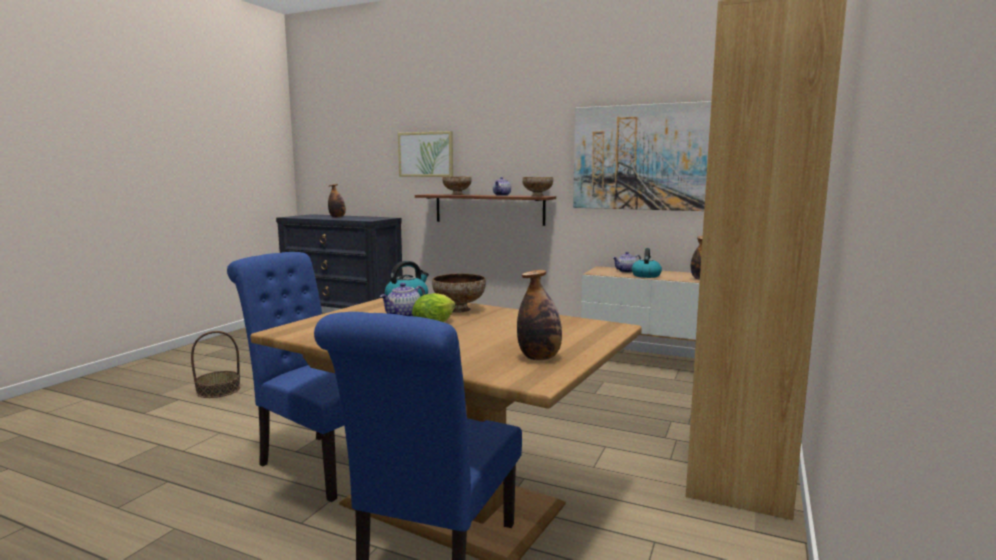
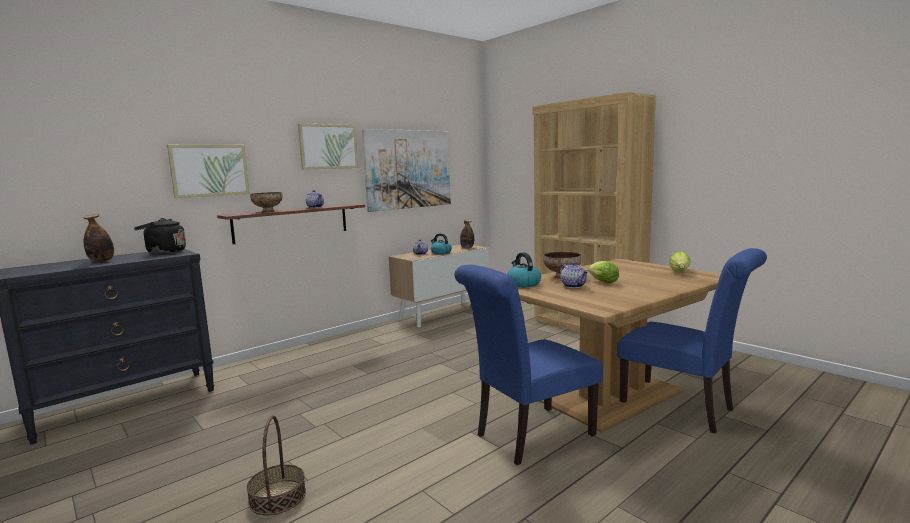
camera: 65 degrees left, 0 degrees up
(374, 218) = (163, 252): none -> black kettle
(533, 130) = (328, 146): none -> picture
(537, 196) = (348, 204): bowl -> none
(539, 358) = (680, 273): bottle -> lettuce

